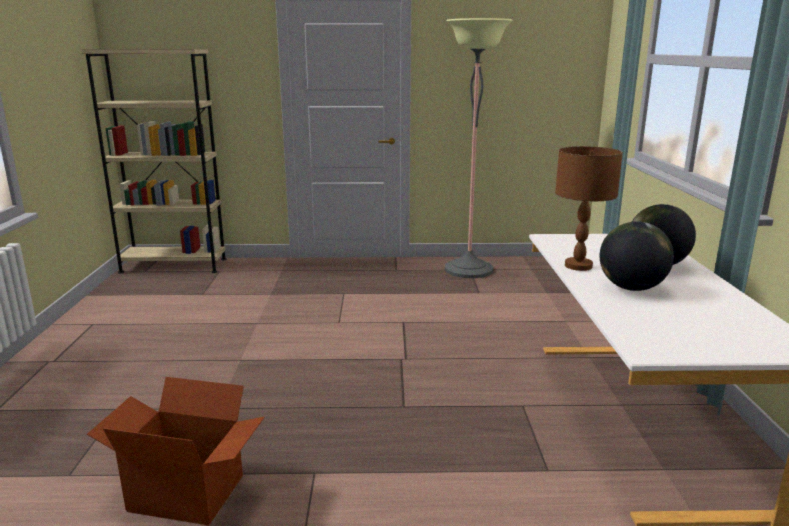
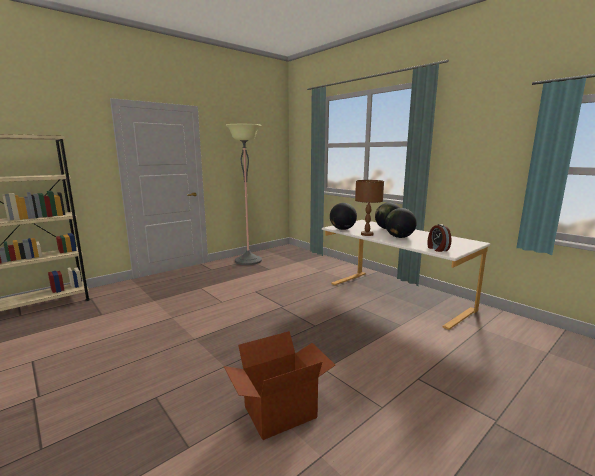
camera: 40 degrees left, 5 degrees down
(558, 245) = (342, 229): none -> globe
(645, 334) = (437, 249): none -> alarm clock

